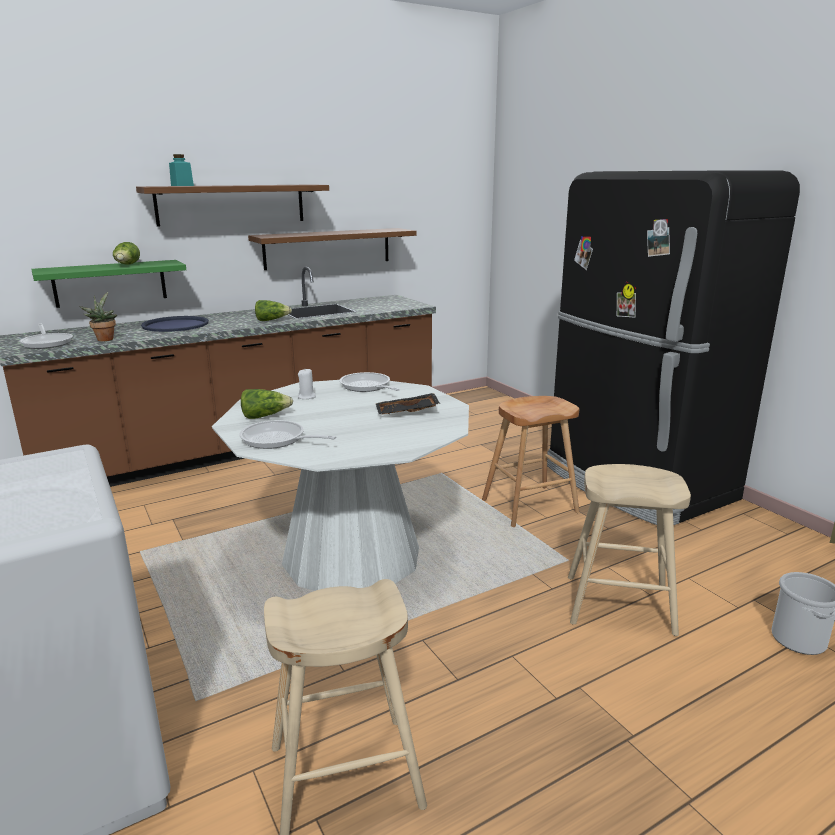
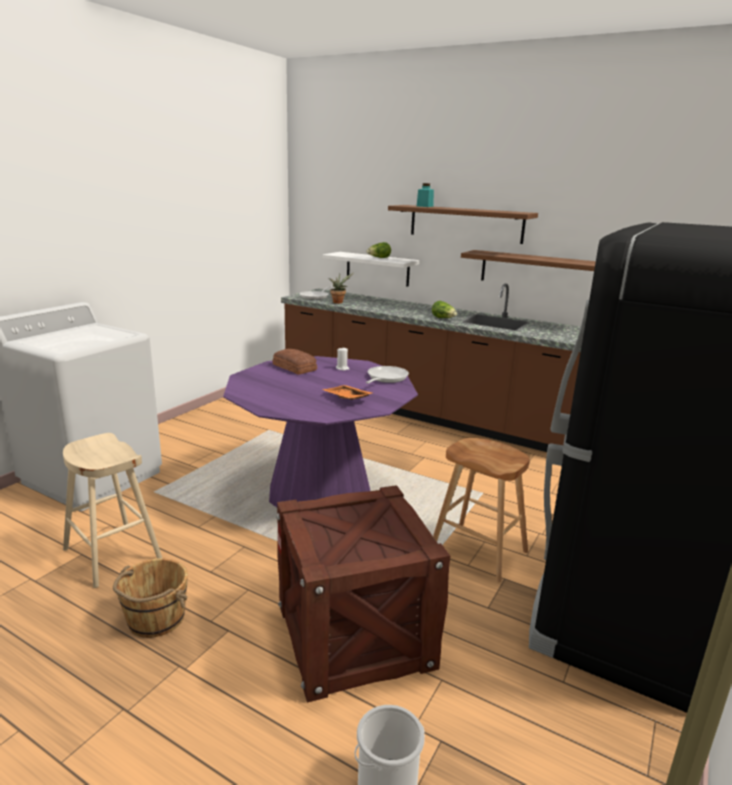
camera: 60 degrees right, 0 degrees up
(110, 283) = (377, 269): green shelf -> white shelf
(175, 325) = (391, 305): blue tray -> none
(265, 416) = (295, 367): lettuce -> bread
(277, 440) = (259, 378): frying pan -> none
(351, 556) = (320, 492): white dining table -> purple dining table
(407, 412) = (346, 398): black tray -> orange tray
(531, 748) = (155, 619): none -> brown bucket
(618, 604) = (354, 635): beige stool -> crate

